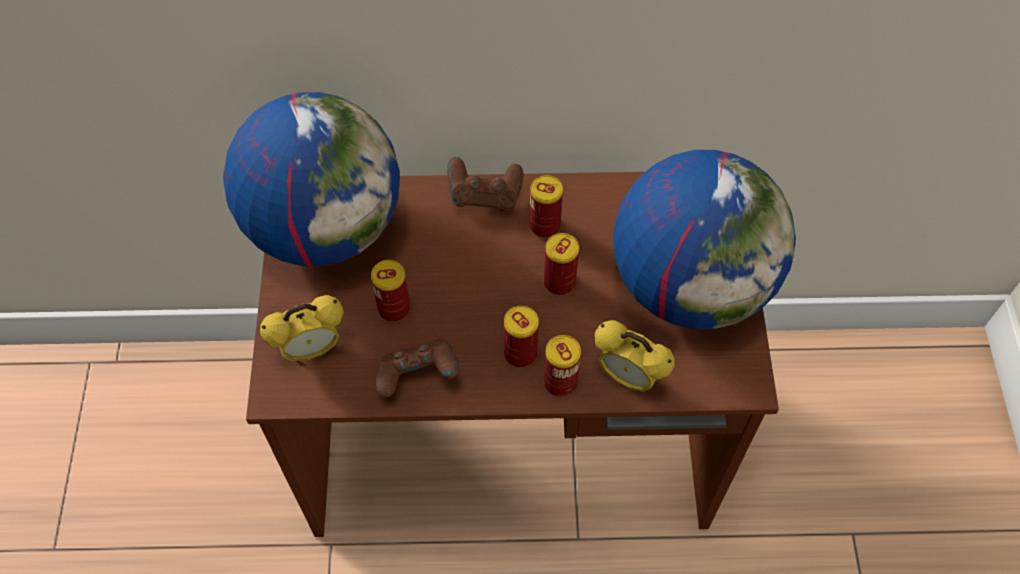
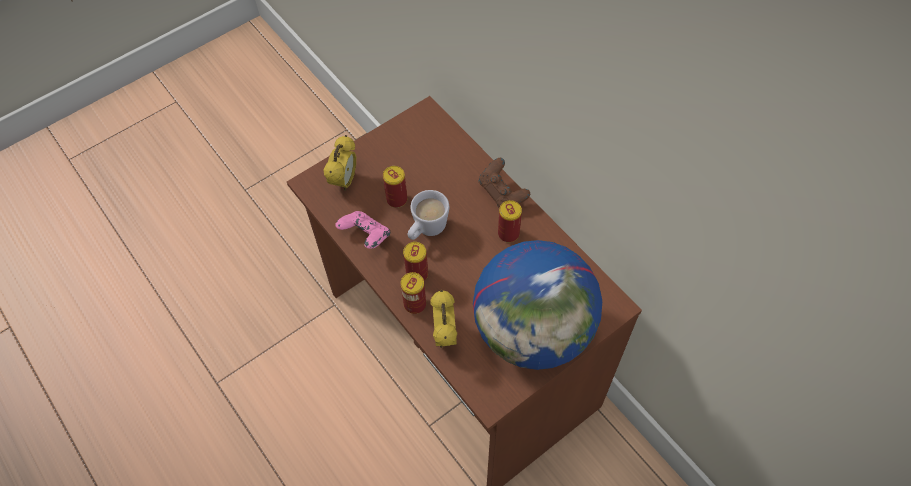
camera: 55 degrees right, 0 degrees up
(311, 349) = (344, 181): alarm clock -> alarm clock turned 105 degrees counterclockwise
(325, 227) = (420, 137): globe -> none
(418, 377) = (365, 237): brown game controller -> pink game controller
(467, 304) = (426, 230): none -> white mug
(559, 282) = (477, 264): can -> none

